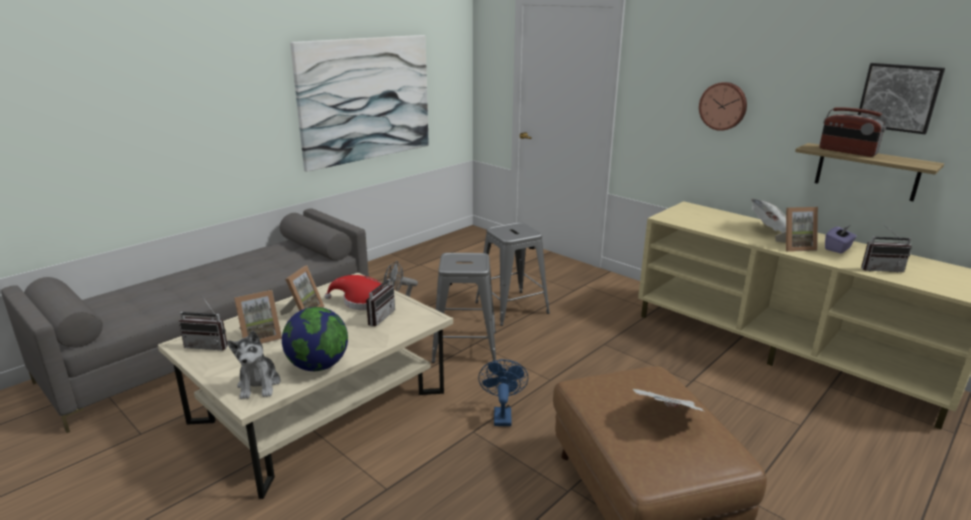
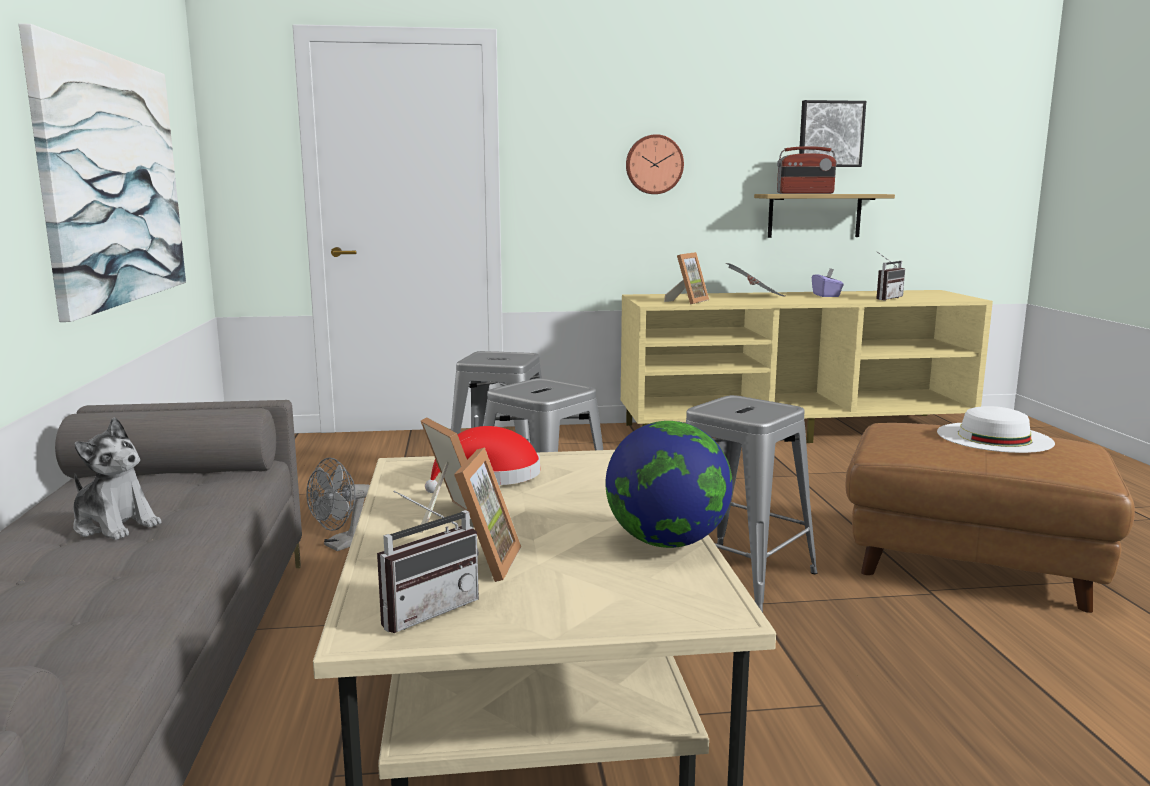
camera: 50 degrees left, 10 degrees down
(259, 385) = (665, 596): plush toy -> plush toy (115, 525)
(378, 317) = (565, 479): radio -> none
(502, 414) = (737, 575): blue fan -> grey stool
(668, 416) = (994, 437): newspaper -> white hat
(794, 247) = (802, 299): picture frame -> picture frame (688, 301)

